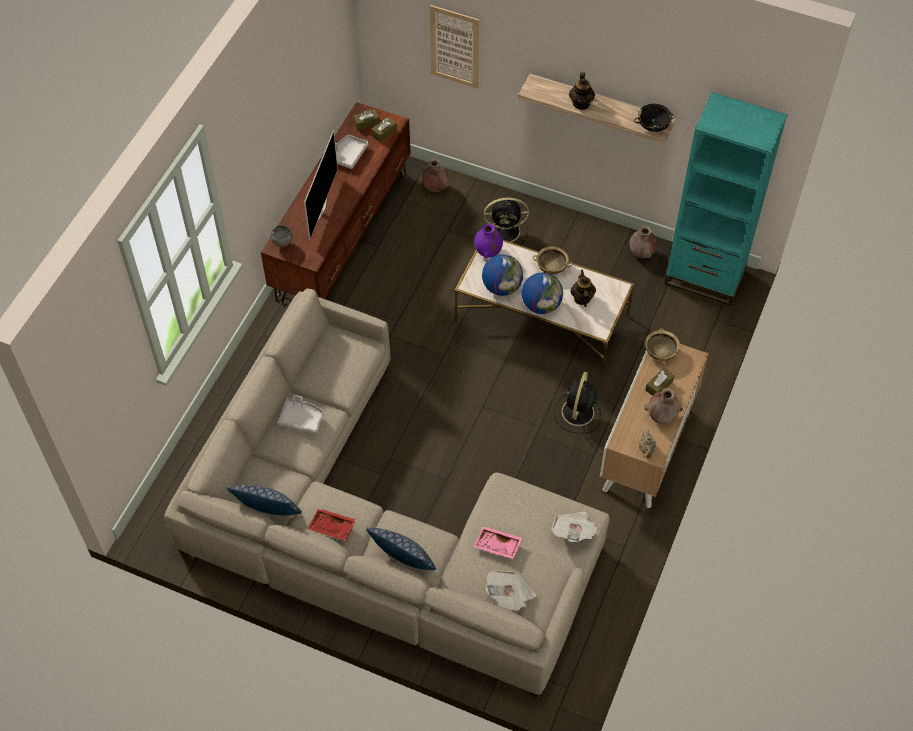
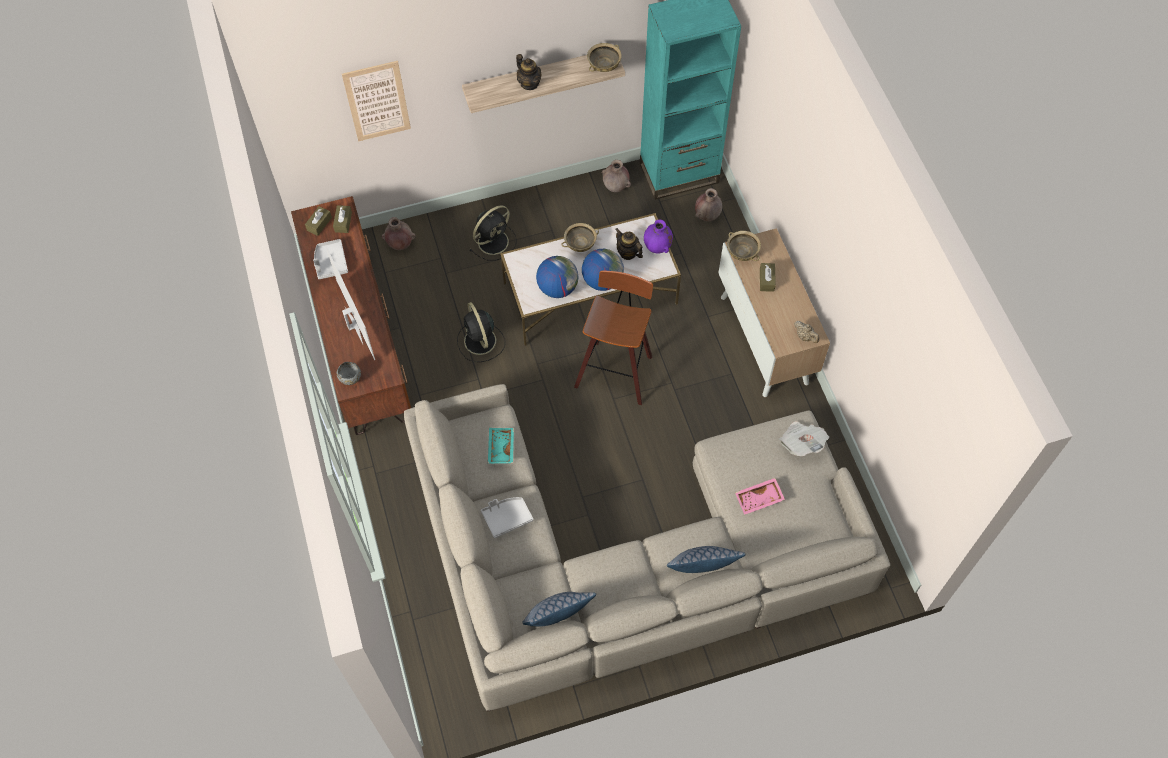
camera: 40 degrees left, 5 degrees up
(331, 528) = (620, 588): red tray -> none
(345, 368) = (500, 448): none -> turquoise tray
(488, 252) = (519, 267): purple vase -> purple vase (657, 247)
(505, 387) = (615, 370): none -> stool
(510, 595) = (805, 530): newspaper -> none
(577, 413) = (689, 350): black fan -> black fan (480, 342)
(653, 125) = (604, 65): black bowl -> beige bowl
(661, 417) = (791, 303): brown vase -> brown vase (707, 216)

